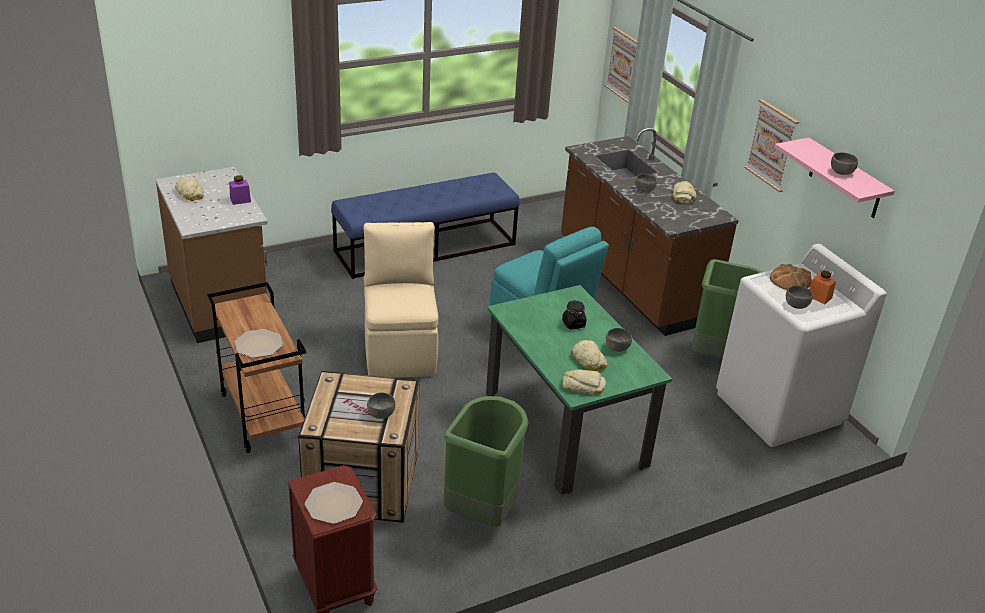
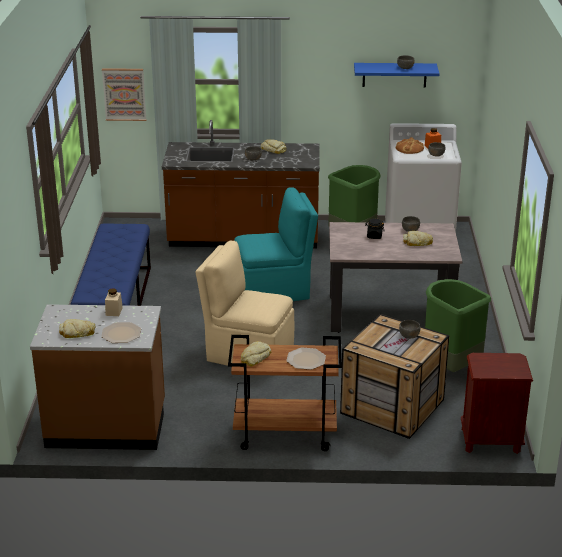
camera: 60 degrees left, 5 degrees down
(240, 200) = (114, 311): purple jar -> beige jar
(334, 503) = (505, 365): plate -> plate (121, 333)
(564, 429) = (389, 314): green dining table -> beige dining table
(583, 386) = (443, 251): bread -> bread (254, 357)
(772, 145) = (320, 82): picture -> none
(845, 179) = (394, 75): pink shelf -> blue shelf

